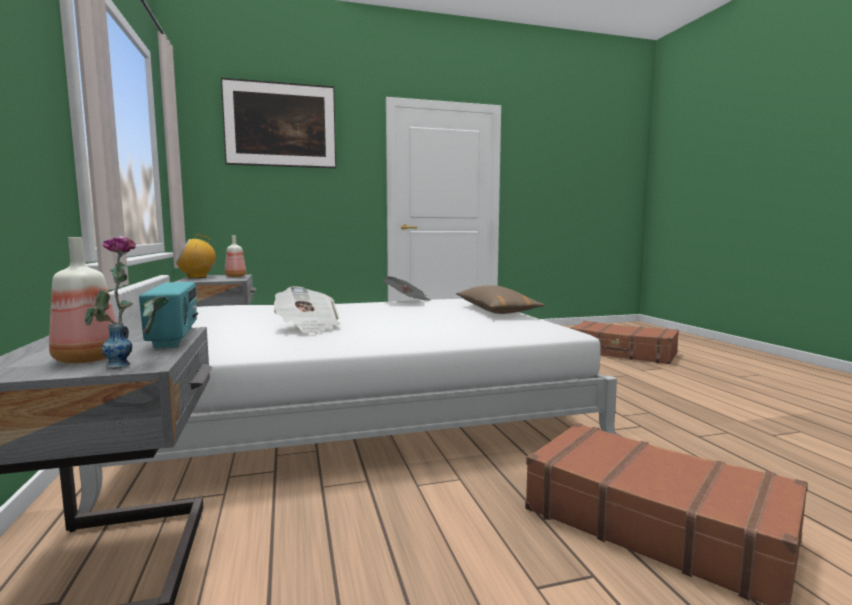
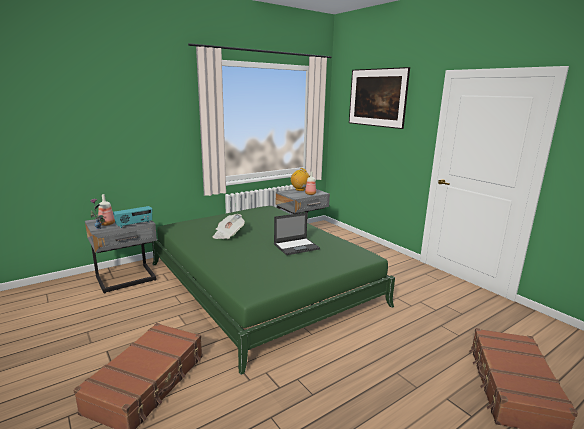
camera: 70 degrees right, 10 degrees up
(359, 407) = (261, 284): white bed -> green bed
(407, 302) = (331, 241): newspaper -> none
(413, 309) = (297, 246): none -> laptop
(496, 311) = (318, 269): brown pillow -> none

